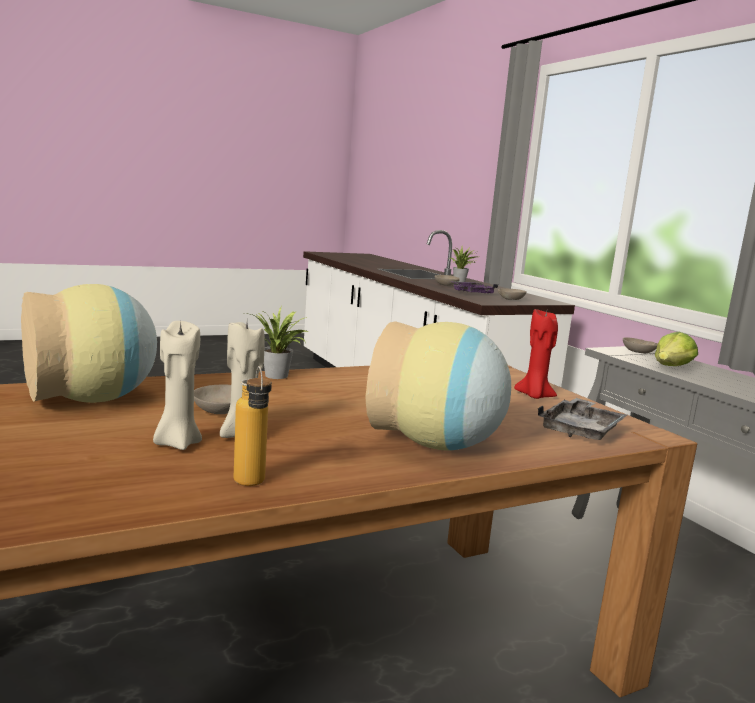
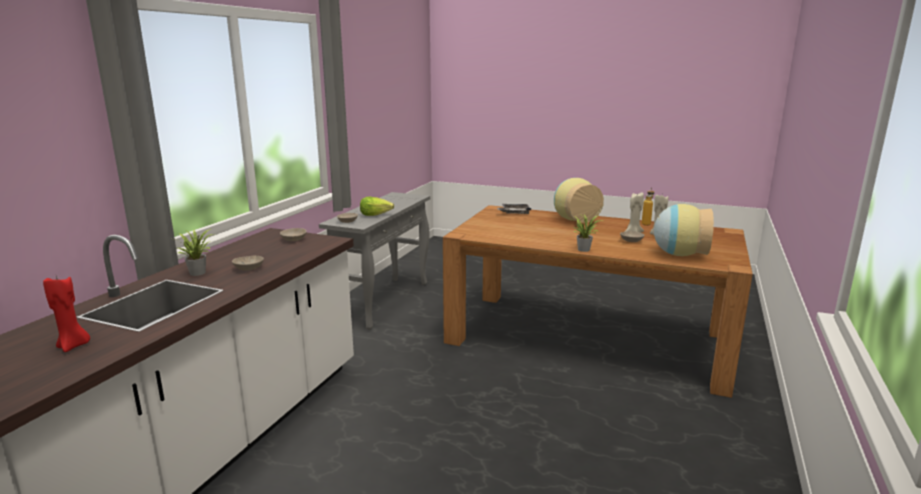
camera: 130 degrees left, 5 degrees up
(470, 293) = (291, 252): purple tray -> none
(534, 396) = (490, 222): red candle -> red candle (73, 346)

